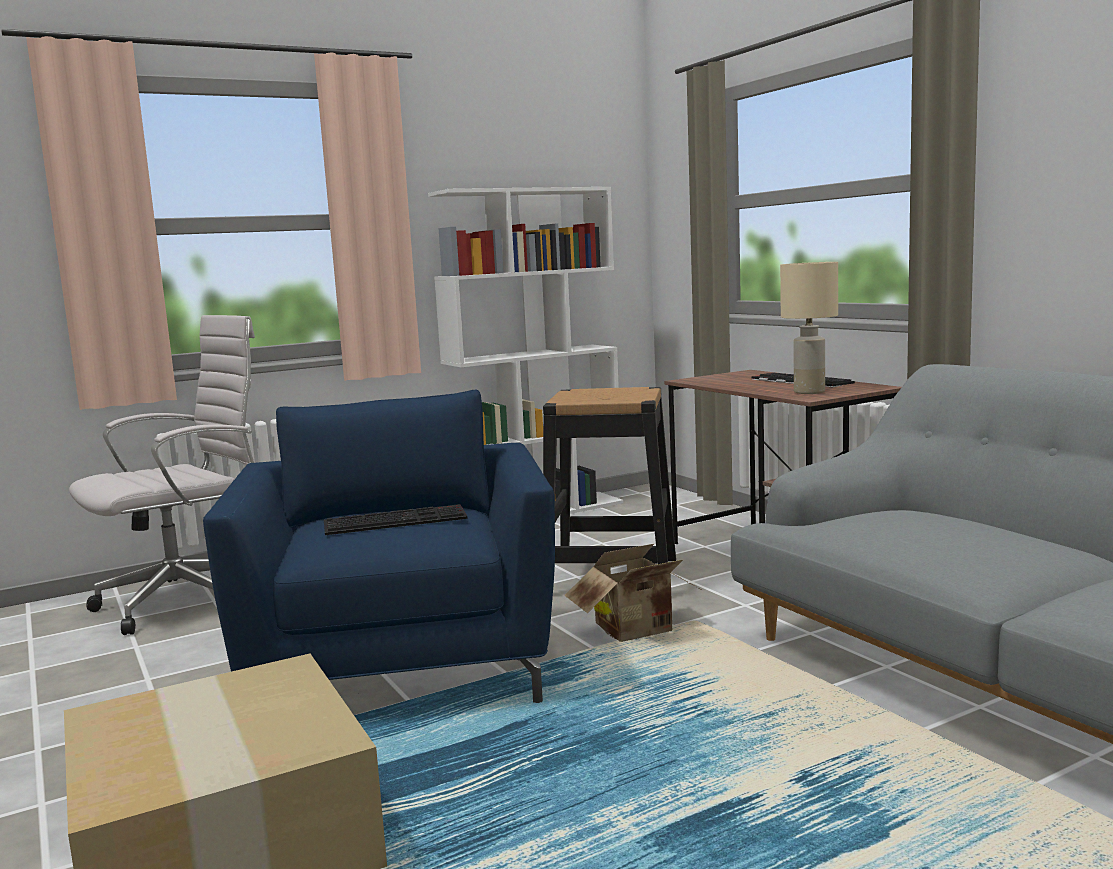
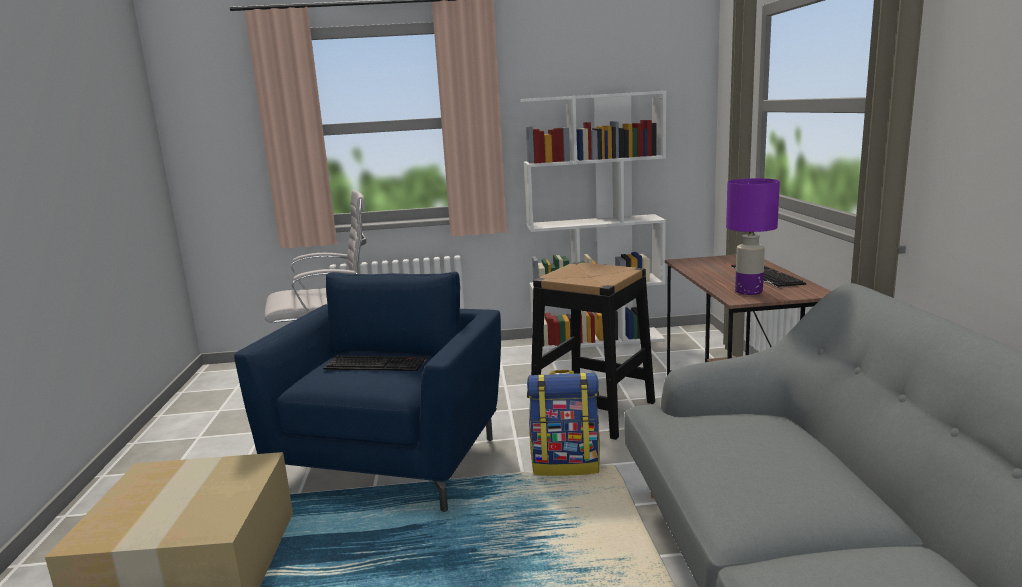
camera: 25 degrees right, 5 degrees up
(638, 631) = (566, 465): cardboard box -> backpack
(809, 392) = (749, 291): beige table lamp -> purple table lamp

